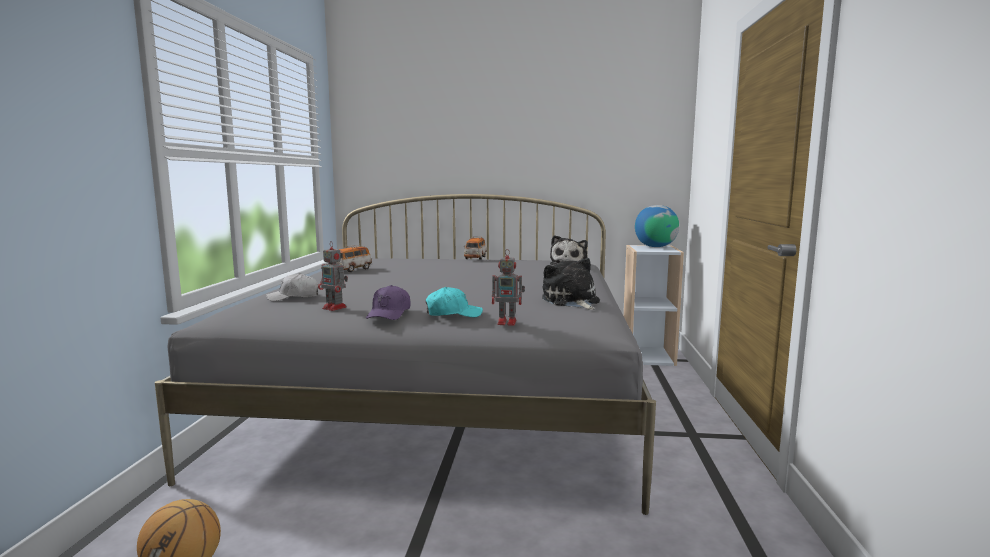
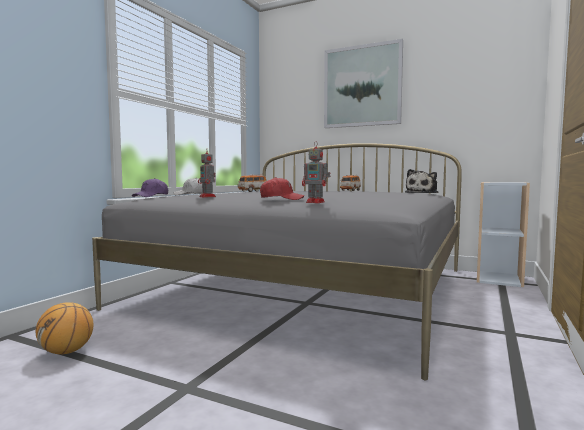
camera: 20 degrees right, 5 degrees down
(389, 314) = (237, 198): purple cap -> purple cap (151, 196)
(453, 314) = (281, 199): turquoise cap -> red cap
(482, 118) = (362, 86): none -> picture
(571, 301) = (388, 199): plush toy -> none
(655, 247) = (506, 182): globe -> none

